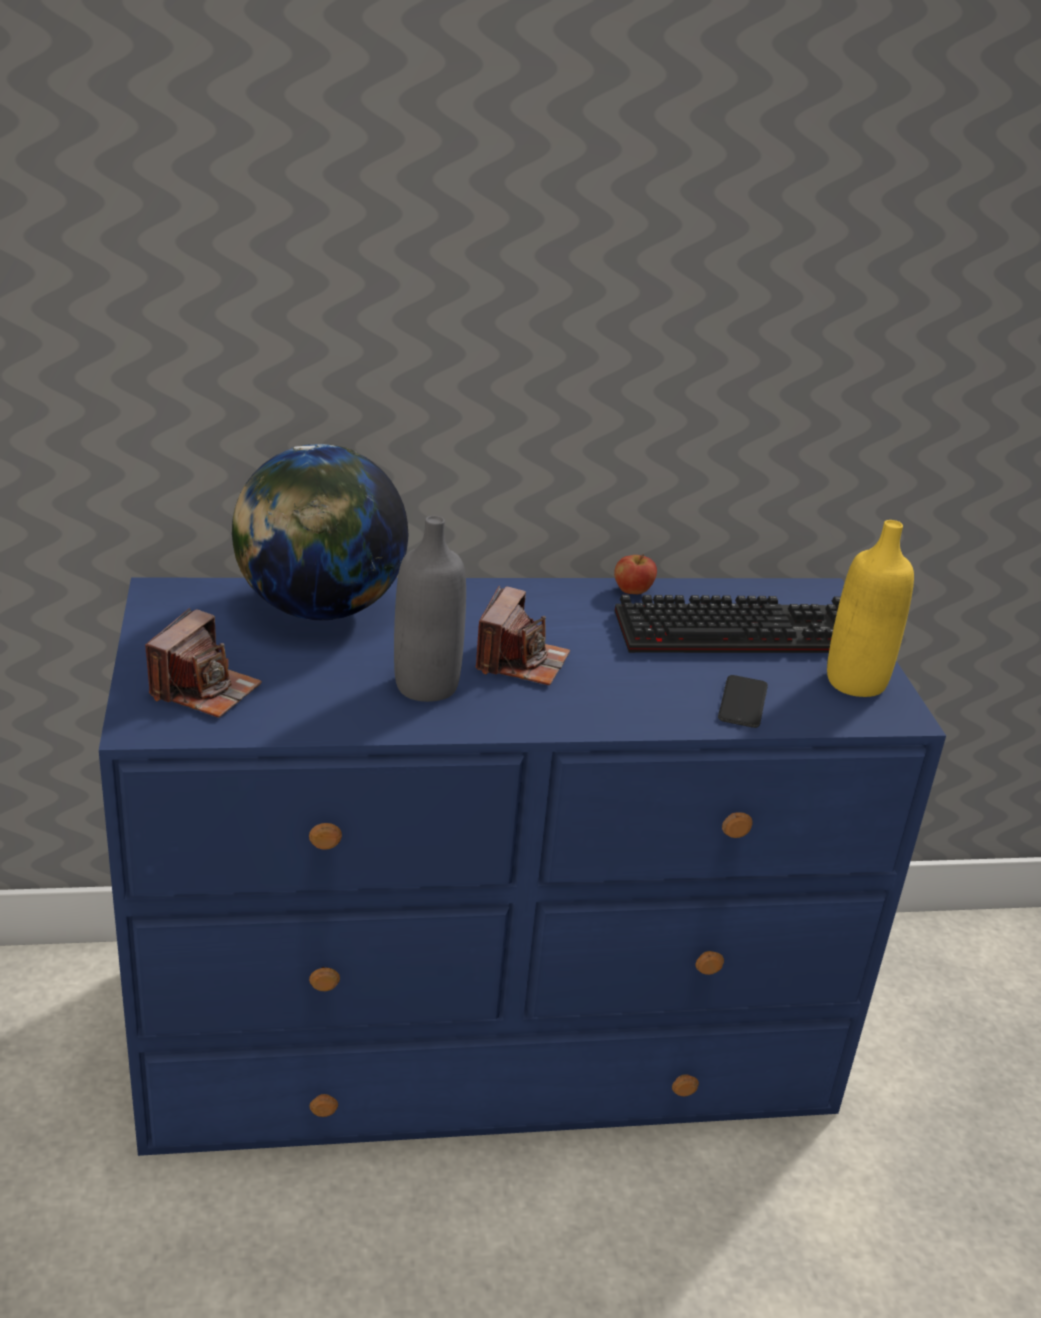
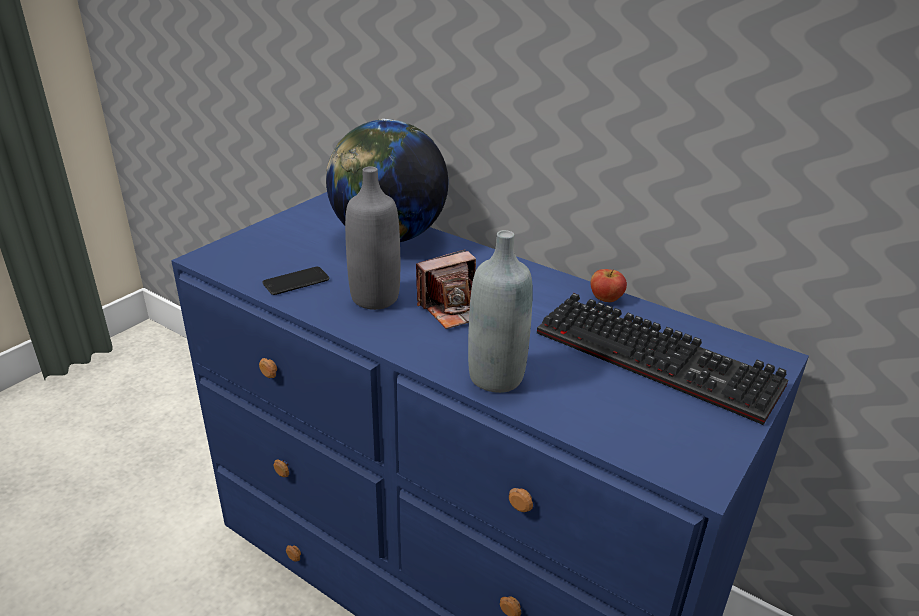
camera: 45 degrees right, 0 degrees up
(205, 690) = (263, 253): camera -> none
(658, 710) = (496, 377): none -> grey bottle
(742, 703) = (569, 402): phone -> phone (296, 282)
(855, 682) = (696, 432): yellow bottle -> none

